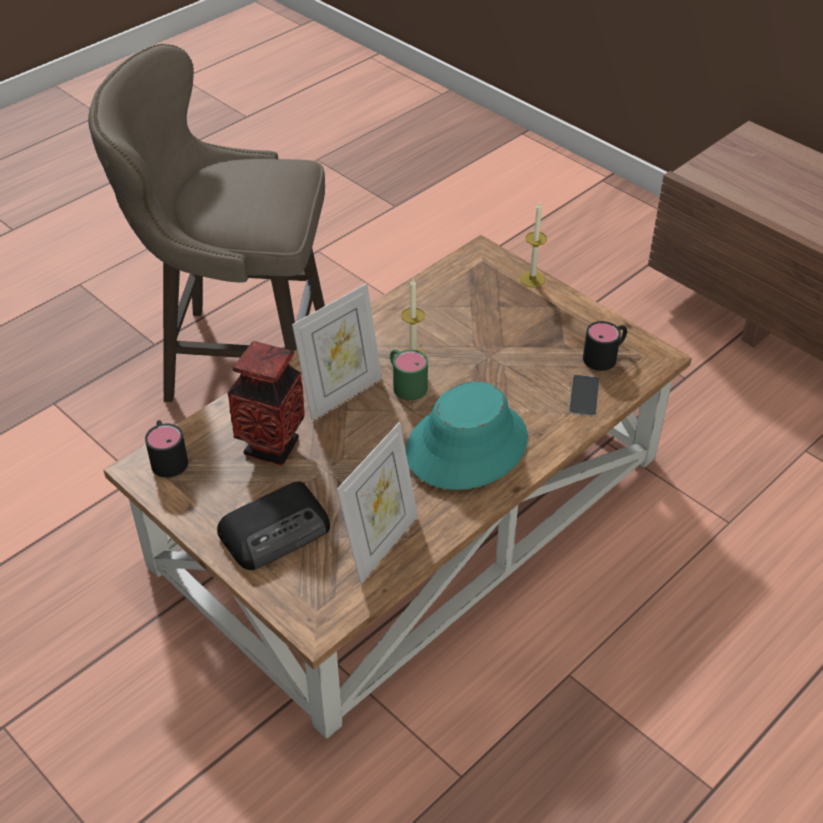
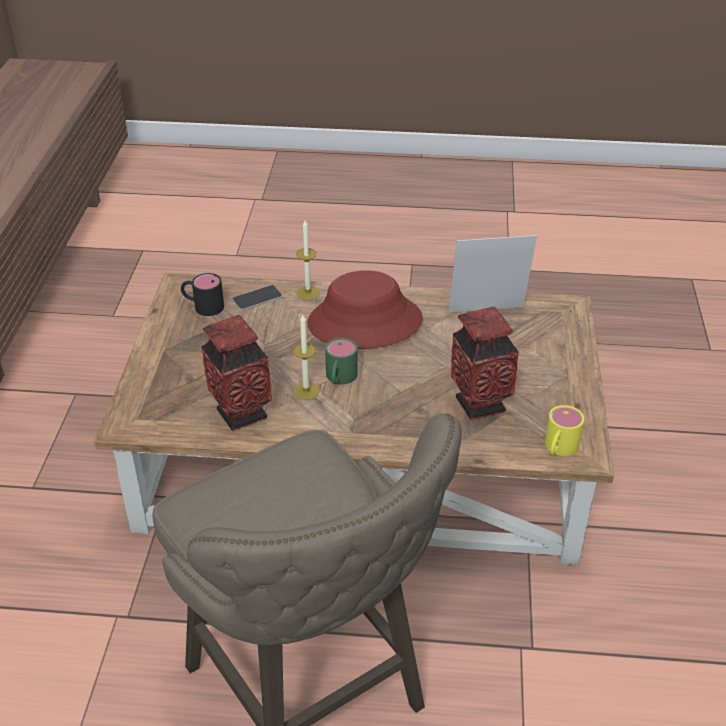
camera: 130 degrees left, 5 degrees down
(167, 457) = (558, 448): black mug -> yellow mug
(277, 531) = (537, 358): radio -> none
(341, 394) = (388, 403): picture frame -> none
(426, 310) = (241, 414): none -> vase
(466, 445) = (365, 322): turquoise hat -> red hat
(532, 279) = (139, 379): candle -> candle (308, 292)

